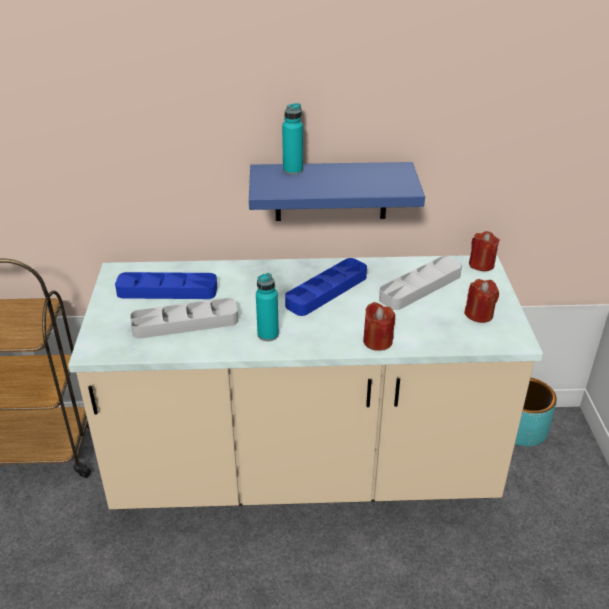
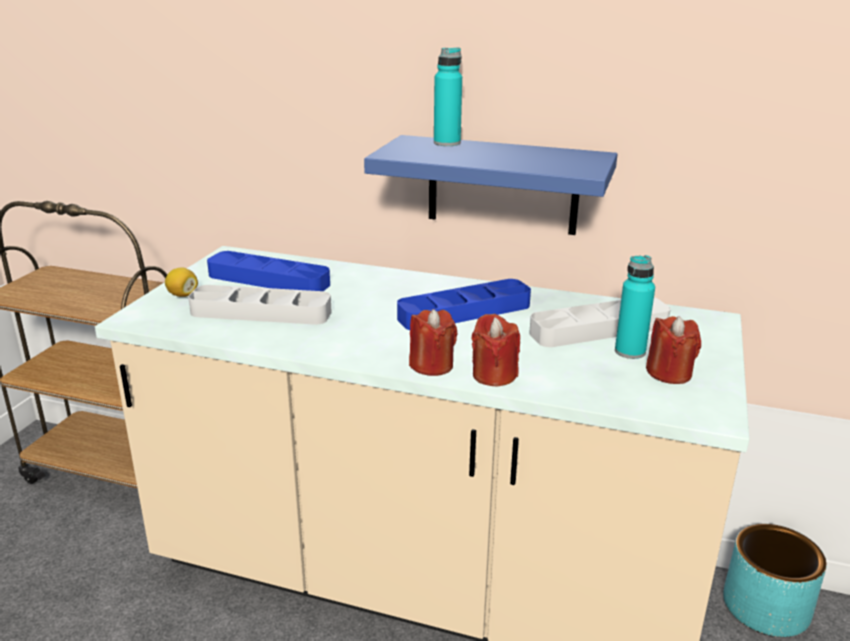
camera: 20 degrees right, 10 degrees down
(112, 320) = (182, 295): none -> lemon
(268, 335) = (351, 341): turquoise bottle -> turquoise bottle (630, 352)
(481, 264) = (708, 320): red candle -> red candle (432, 365)

